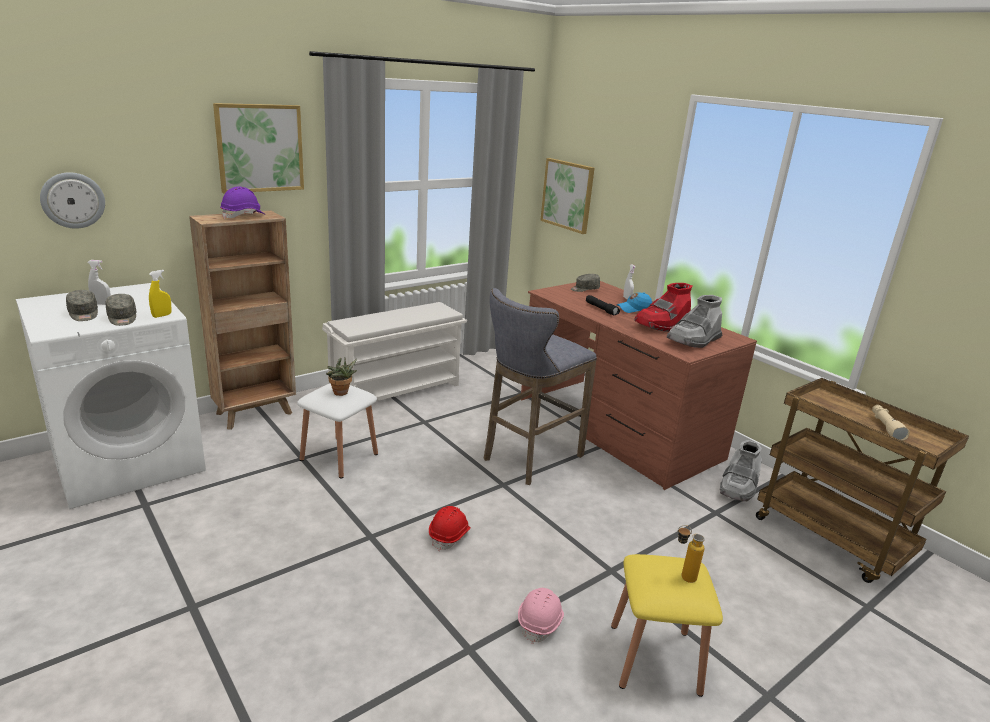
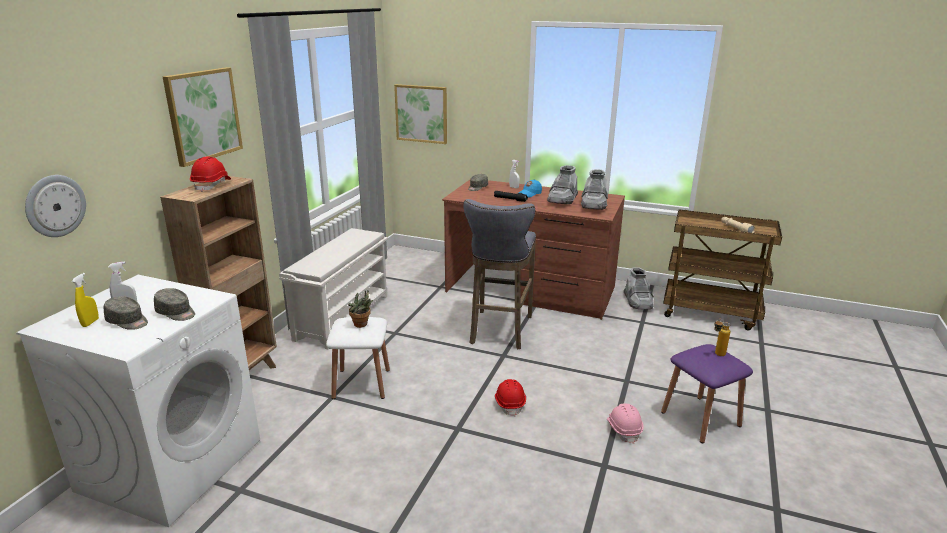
camera: 30 degrees left, 0 degrees up
(162, 315) = (210, 299): yellow spray bottle -> yellow spray bottle (90, 322)
(243, 216) = (212, 185): purple hard hat -> red hard hat
(654, 658) = (700, 419): yellow stool -> purple stool
(663, 325) = (562, 200): red boot -> grey boot

